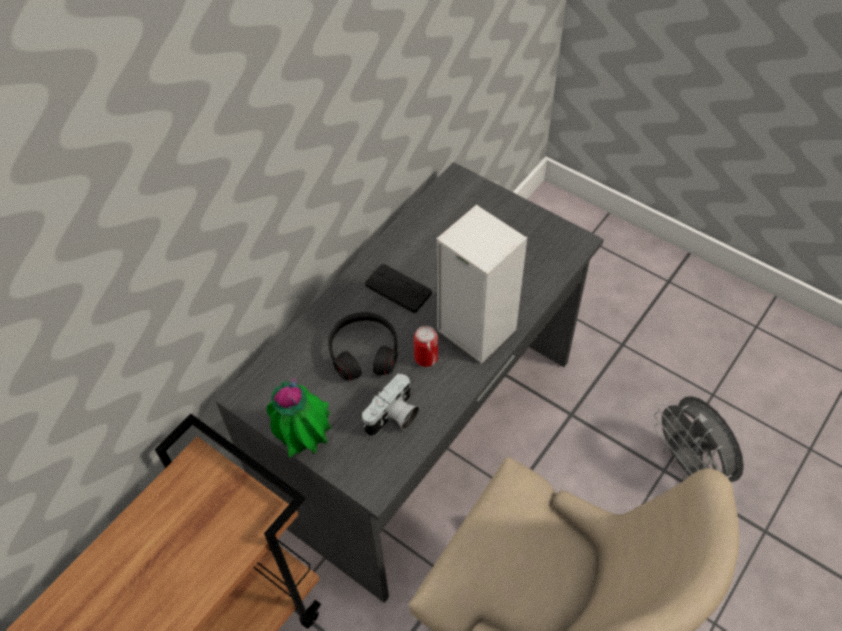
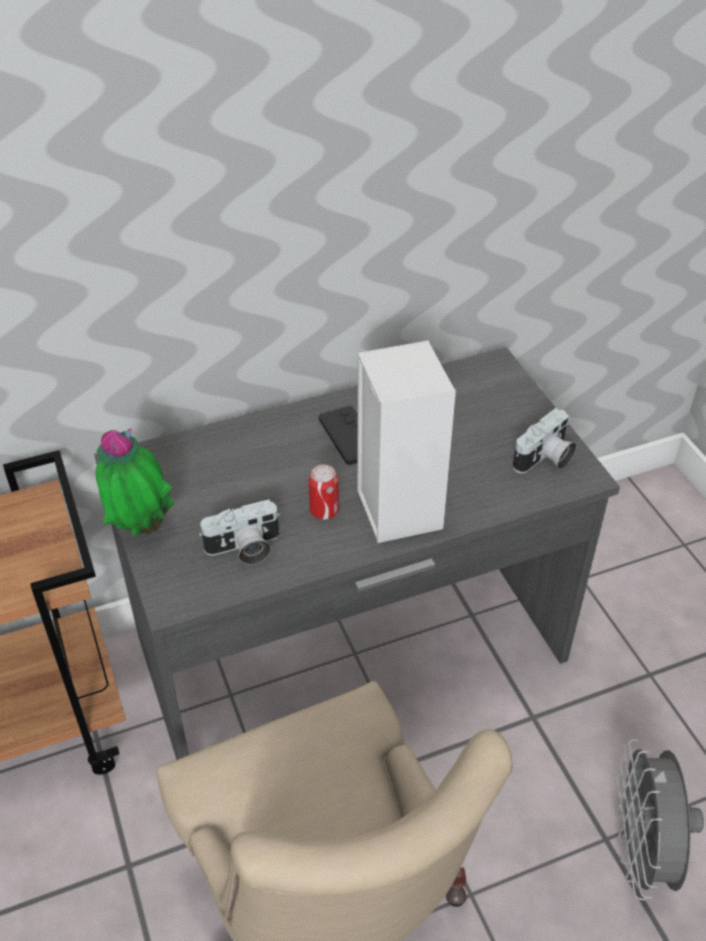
camera: 30 degrees right, 10 degrees down
(364, 352) = (266, 476): black headphones -> none
(543, 241) = (545, 459): none -> camera

